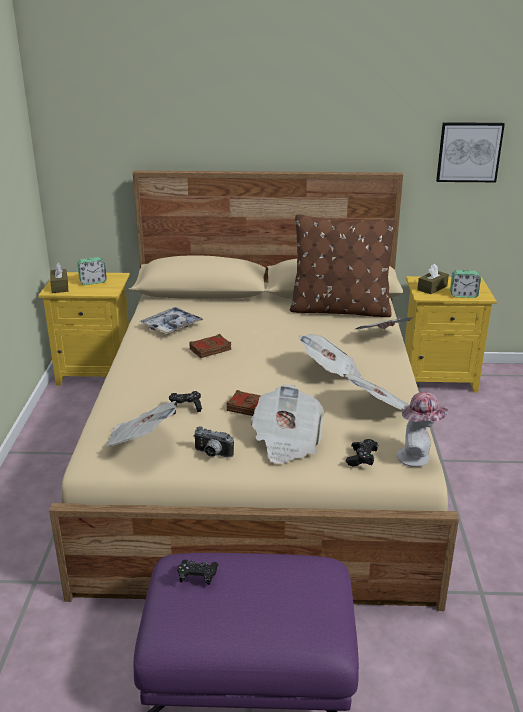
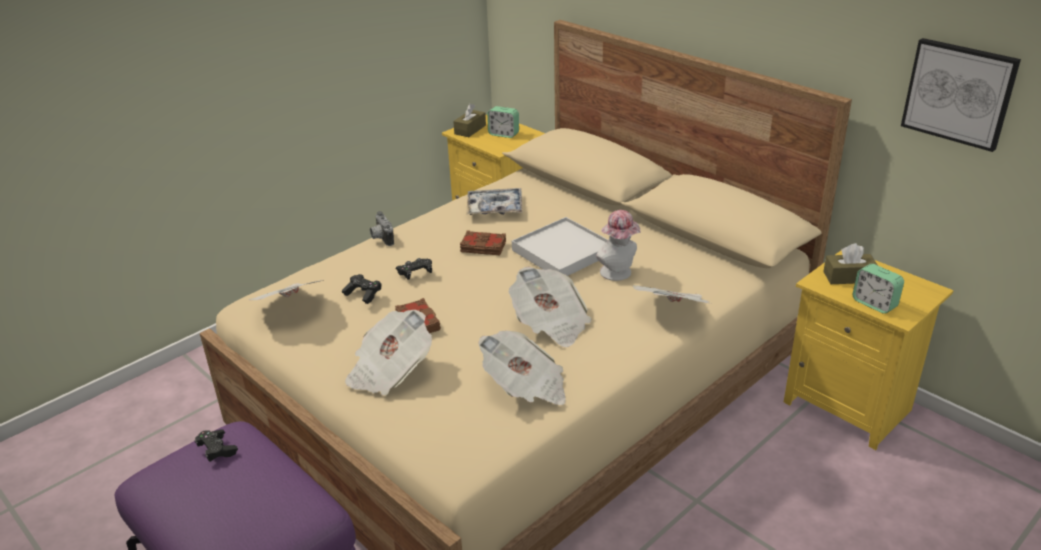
camera: 45 degrees right, 5 degrees up
(212, 454) = (319, 348): camera -> camera (381, 238)
(266, 332) = (562, 252): none -> white tray
(340, 310) = (687, 258): brown pillow -> none
(362, 458) = (419, 425): black game controller -> black game controller (415, 273)
(417, 457) = (470, 456): hat -> hat (618, 274)

